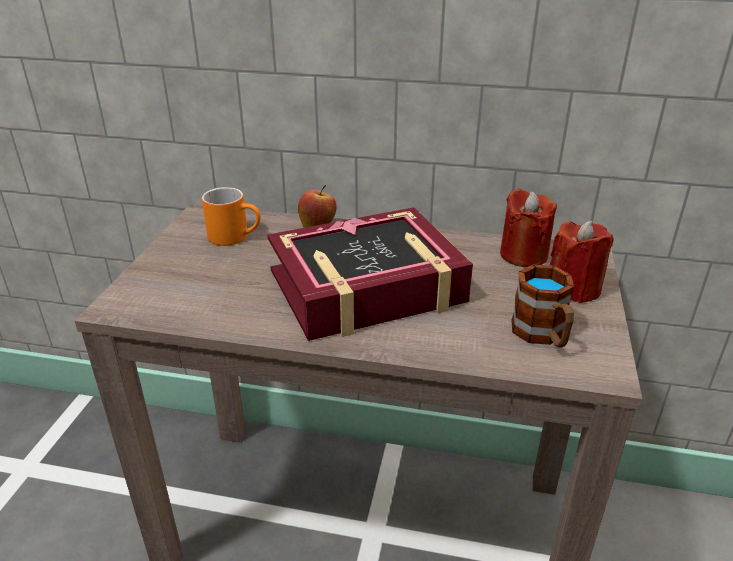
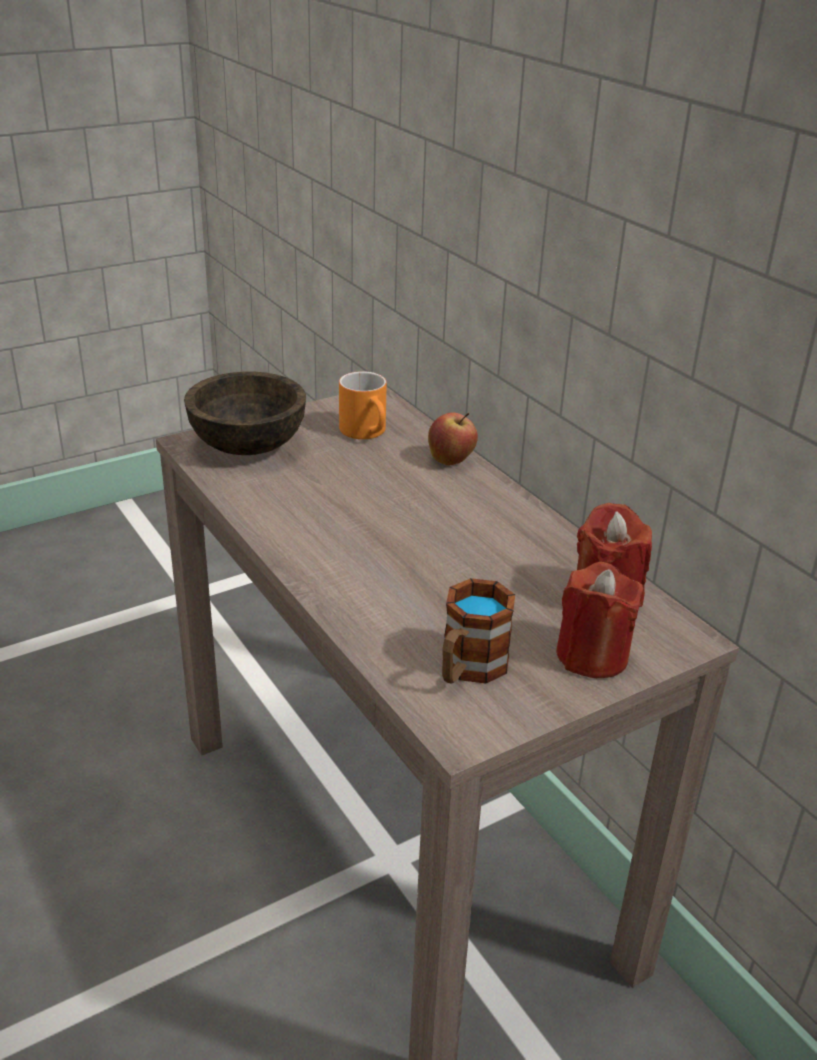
camera: 45 degrees right, 0 degrees up
(164, 287) = (247, 445): none -> brown bowl
(367, 288) = (394, 535): book -> none

